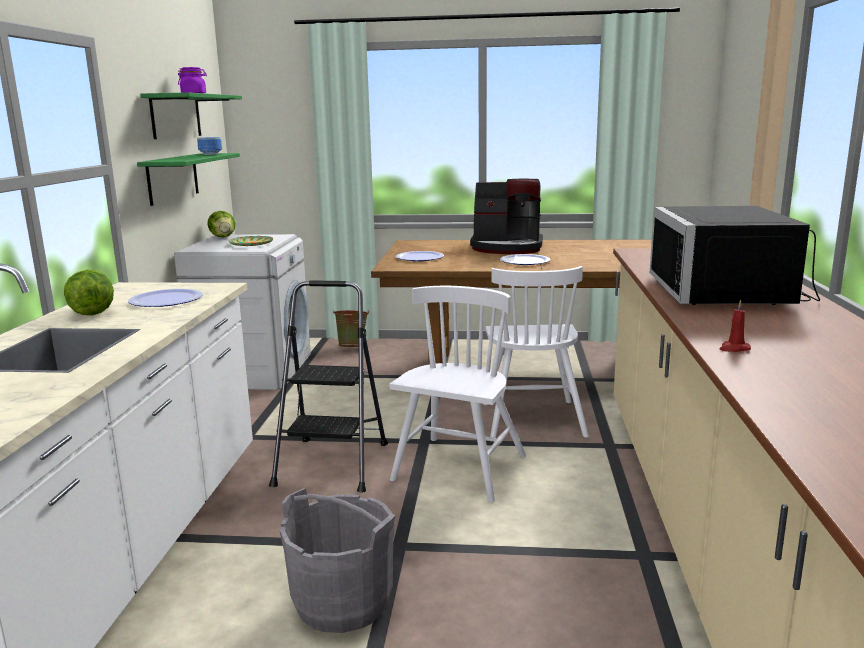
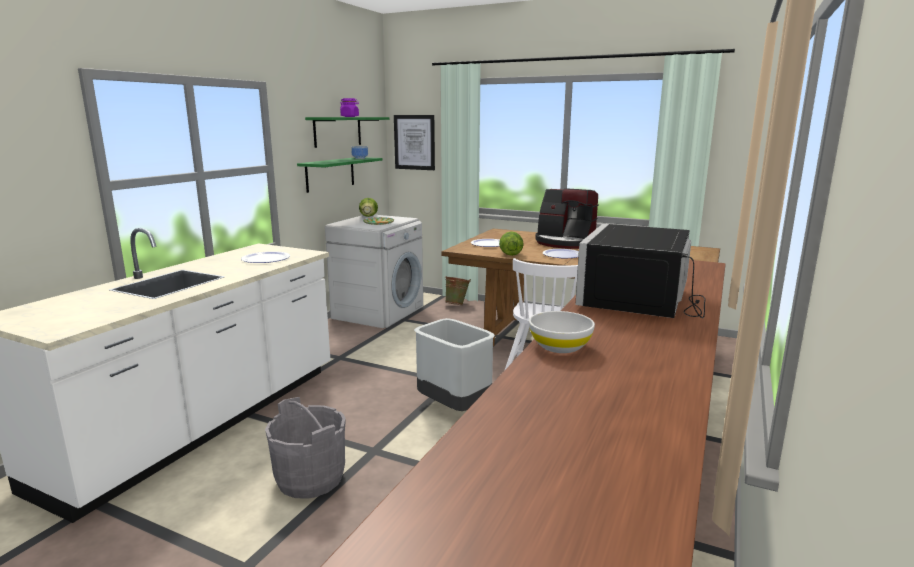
camera: 20 degrees right, 0 degrees up
(92, 313) = (216, 262): lettuce -> lettuce (510, 254)
(269, 131) = (414, 142): none -> picture
(333, 461) = (379, 384): black step ladder -> none
(457, 471) = (455, 407): white chair -> grey trash can
(734, 349) = (559, 346): red candle -> white bowl

